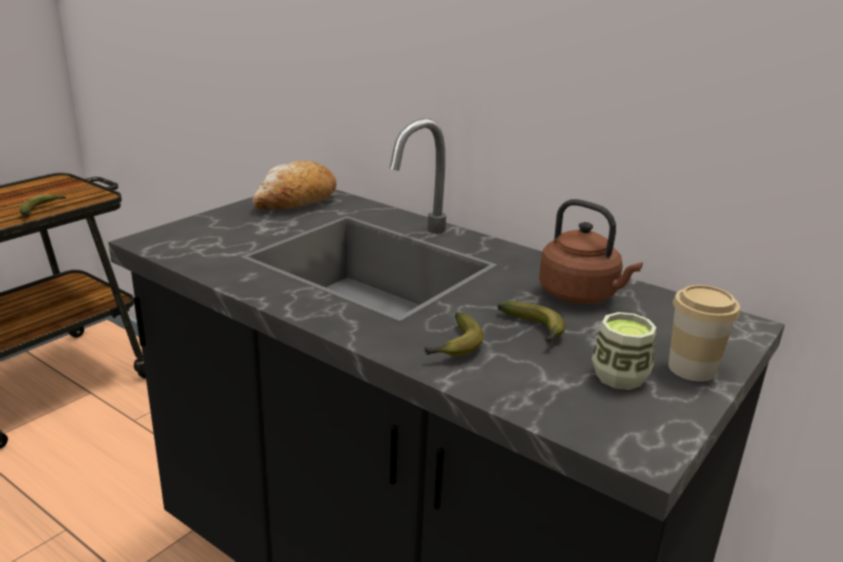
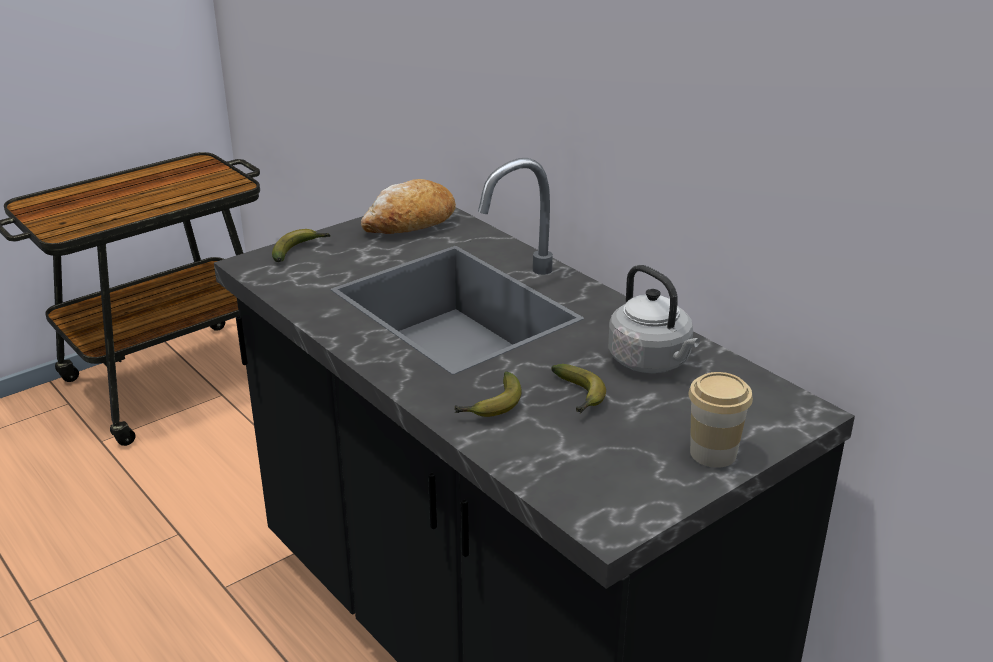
camera: 15 degrees right, 5 degrees up
(42, 209) = (177, 199): banana -> banana (299, 251)
(581, 295) = (652, 362): brown kettle -> grey kettle
(619, 377) = (633, 454): cup -> none

